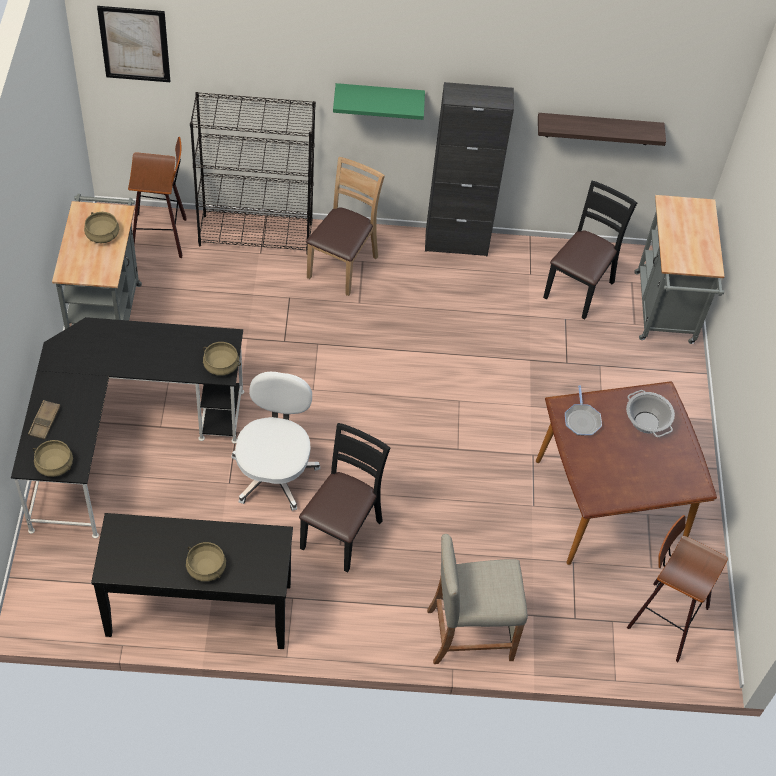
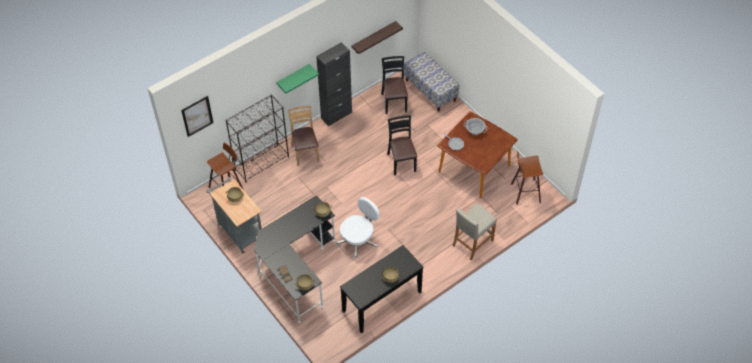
camera: 35 degrees left, 0 degrees up
(274, 472) = (358, 240): white office chair -> white office chair turned 75 degrees clockwise
(341, 533) = (401, 243): black chair -> black chair (401, 162)
(665, 313) = (430, 90): grey cart -> bench

